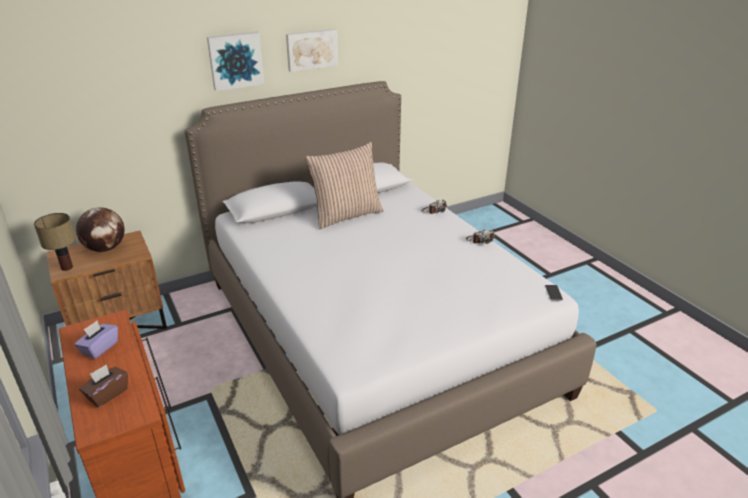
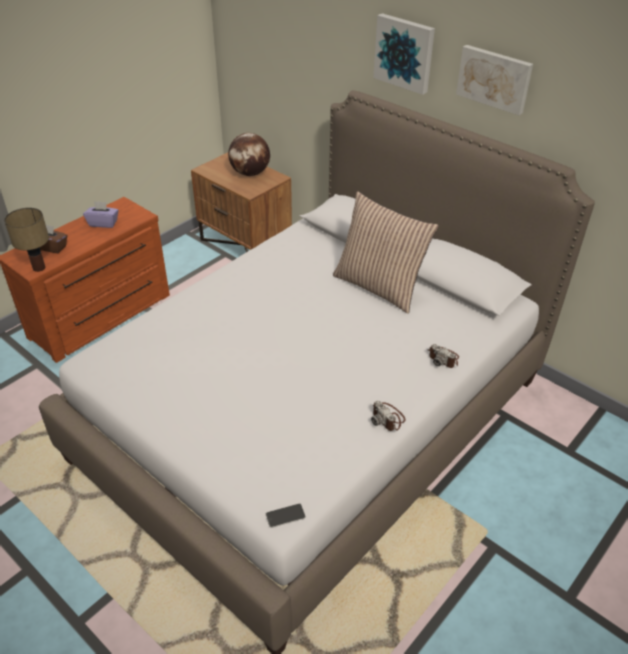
camera: 70 degrees right, 10 degrees up
(67, 267) = (213, 168): table lamp -> table lamp (39, 268)

